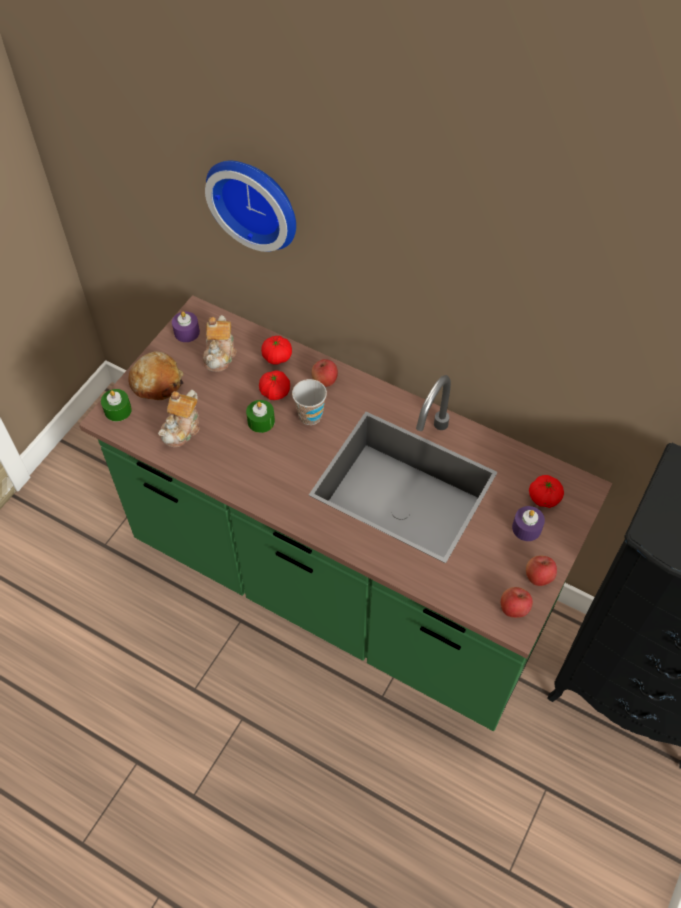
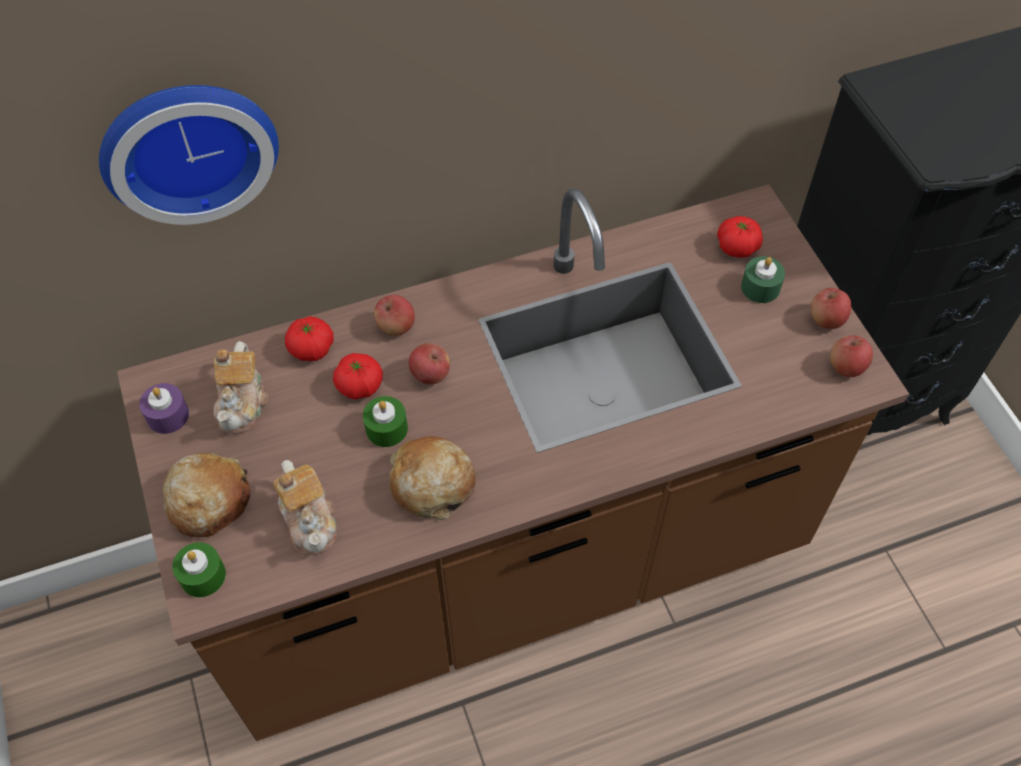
camera: 50 degrees left, 0 degrees up
(220, 354) = (243, 403): teapot -> teapot turned 45 degrees clockwise
(247, 463) = (432, 484): none -> bread
(310, 416) = (430, 375): cup -> apple
(340, 583) = (510, 563): green counter -> brown counter
(526, 528) = (760, 287): purple candle -> green candle

